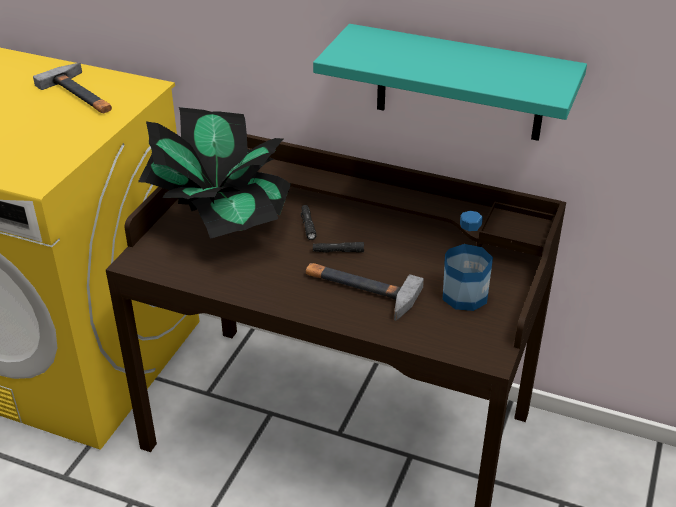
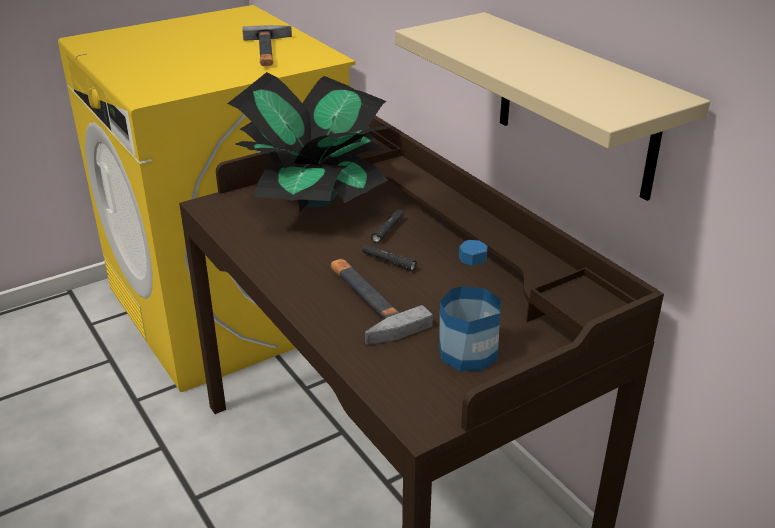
camera: 35 degrees right, 5 degrees down
(459, 84) = (576, 105): turquoise shelf -> beige shelf

